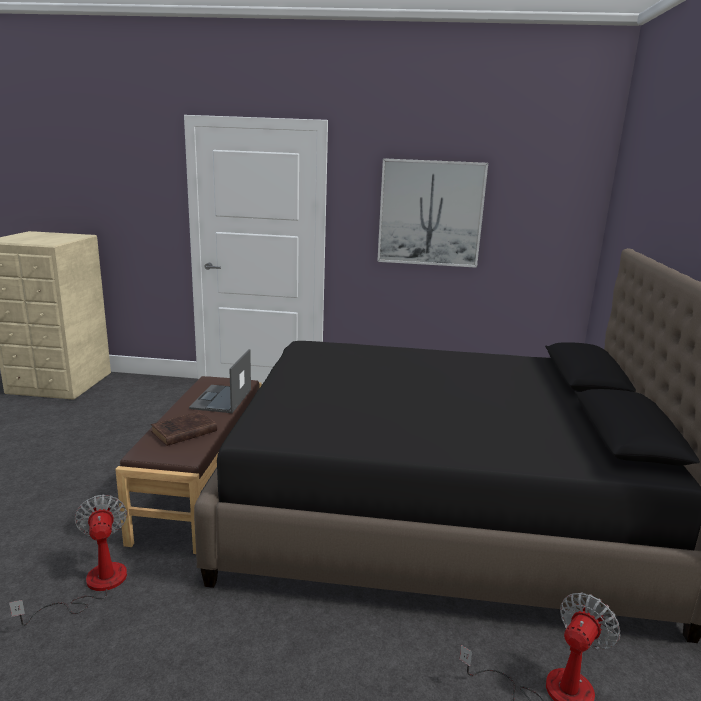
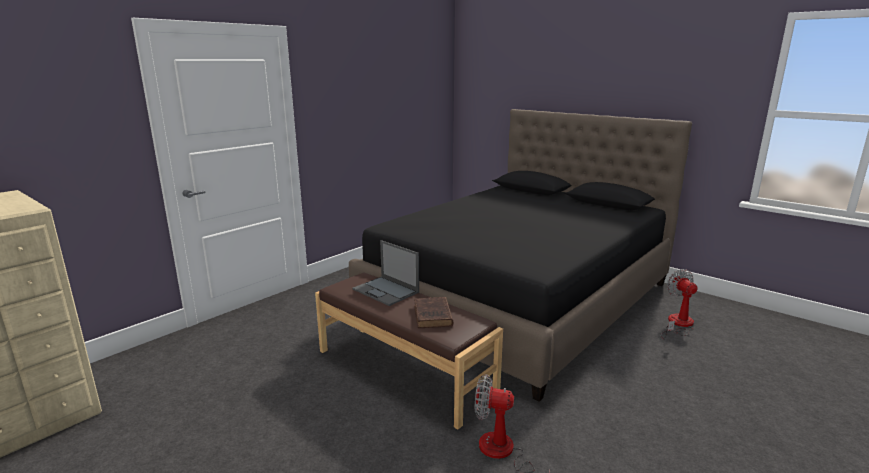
camera: 55 degrees left, 0 degrees up
(430, 213) = (367, 104): picture -> none

